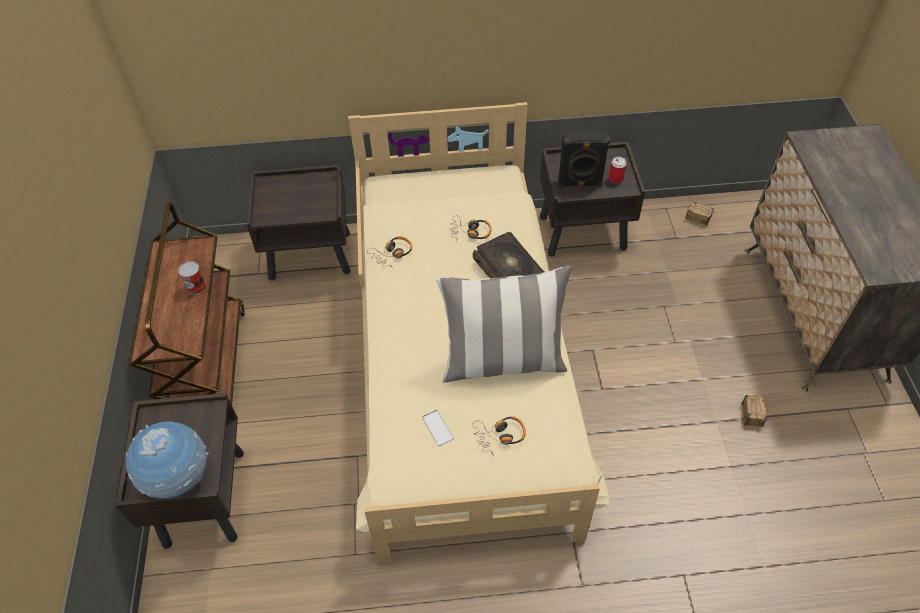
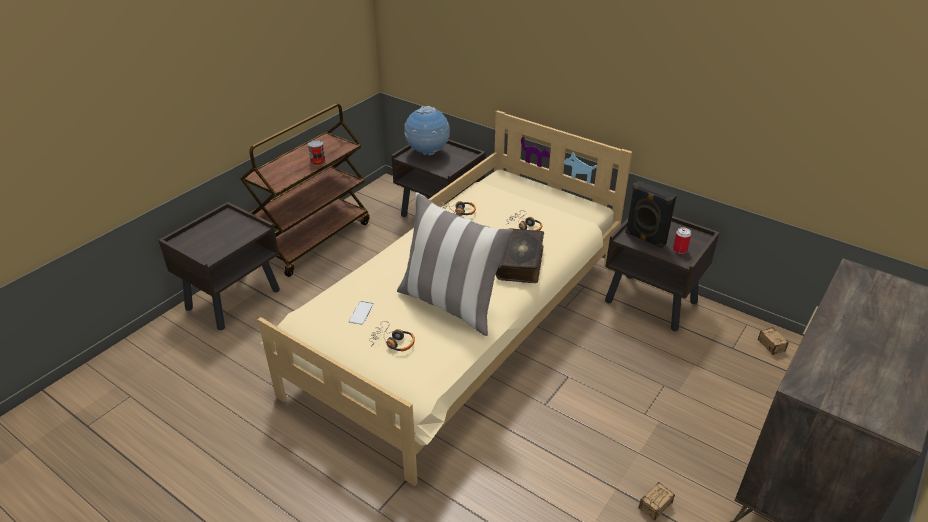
camera: 40 degrees right, 15 degrees down
(179, 478) = (200, 248): globe -> globe (427, 153)

